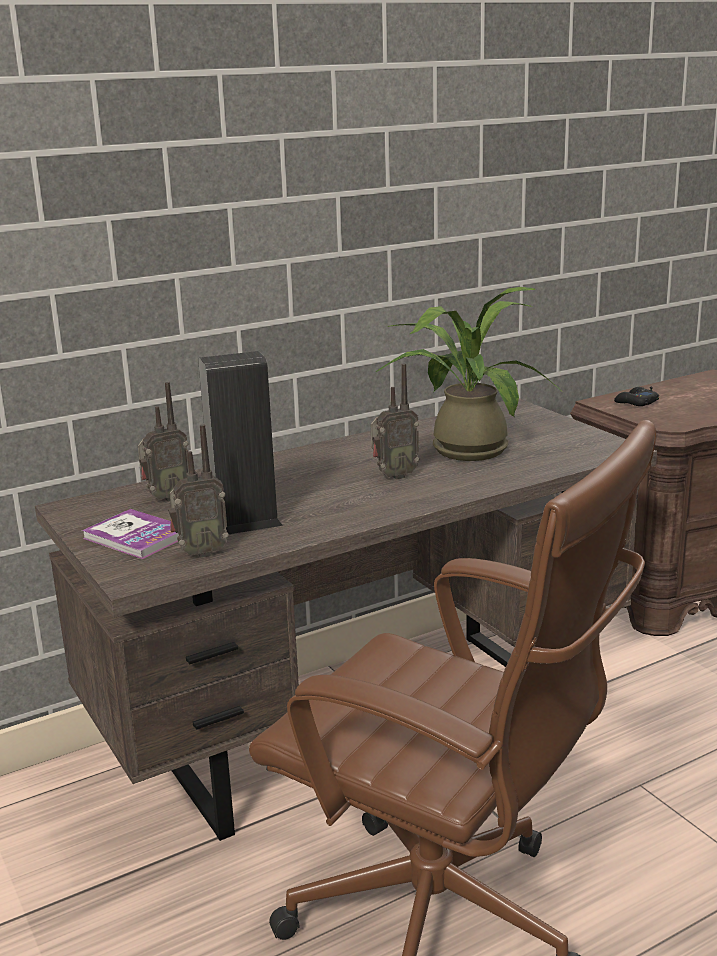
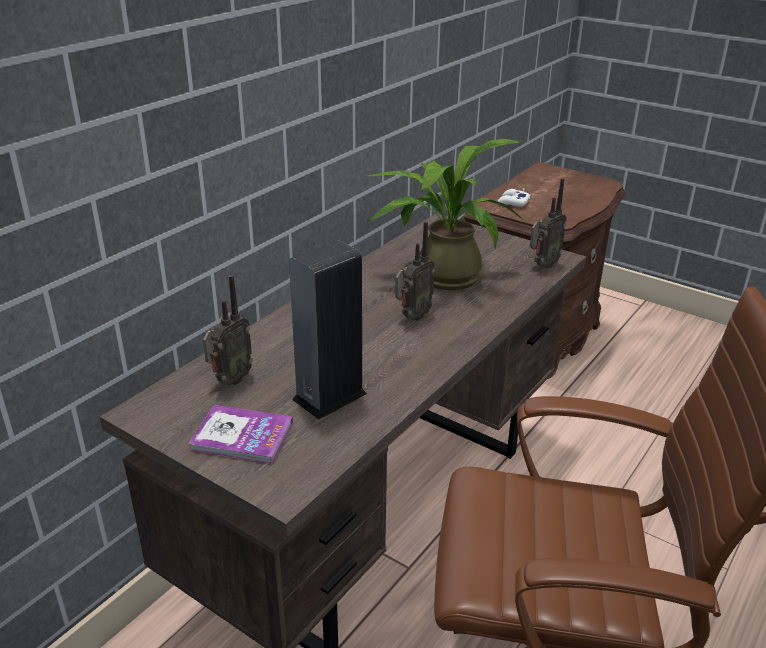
camera: 25 degrees left, 10 degrees up
(200, 553) = (321, 443): radio -> radio (542, 265)
(635, 402) = (512, 202): black game controller -> white game controller

